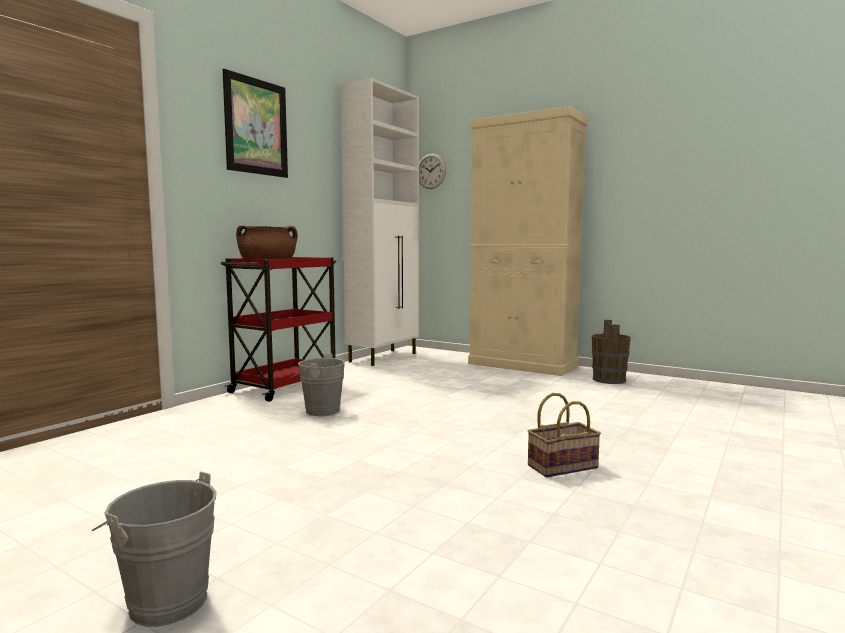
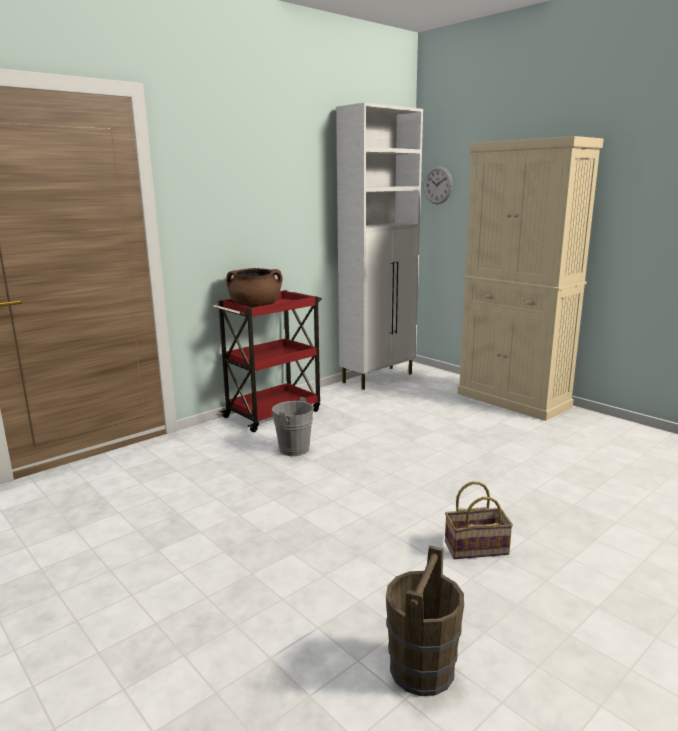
camera: 15 degrees right, 10 degrees up
(163, 600) = (116, 636): grey bucket -> none
(256, 127) = (246, 171): picture -> none
(609, 380) = (594, 431): brown bucket -> brown bucket (421, 670)

